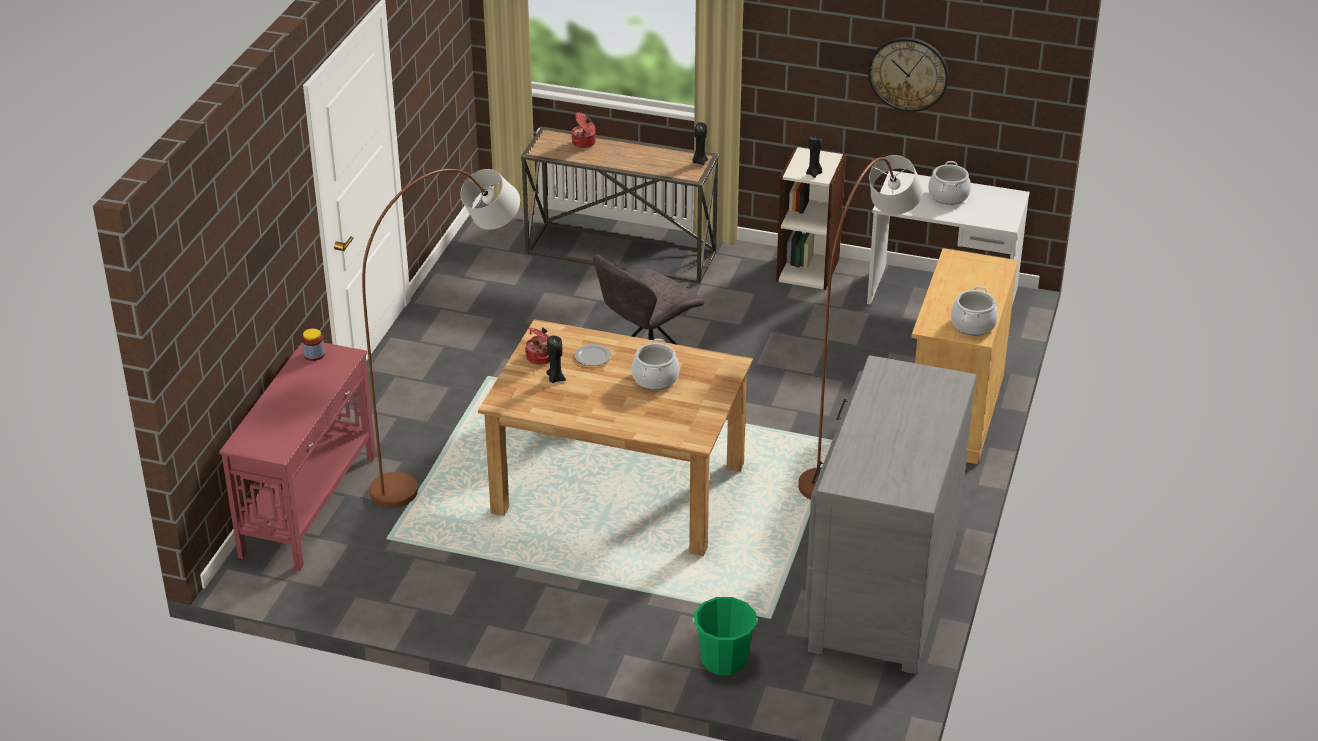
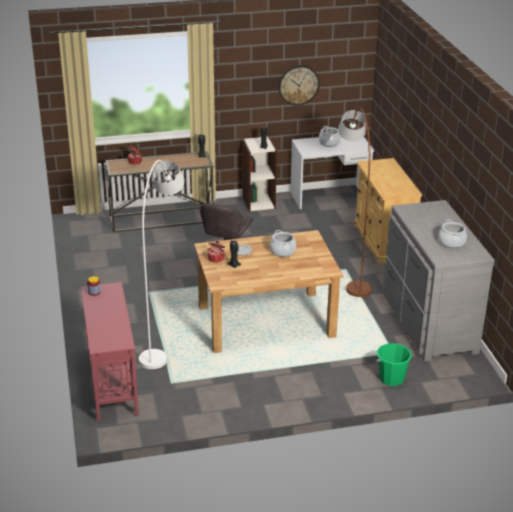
camera: 30 degrees left, 5 degrees down
(454, 448) = (164, 329): brown floor lamp -> white floor lamp
(973, 325) = (404, 187): cooking pot -> cooking pot (451, 242)

